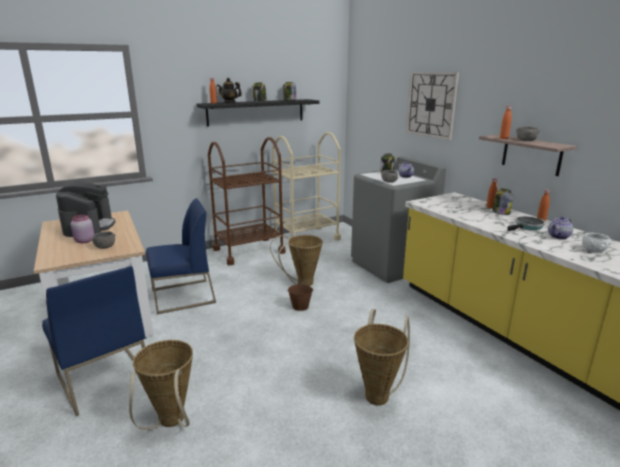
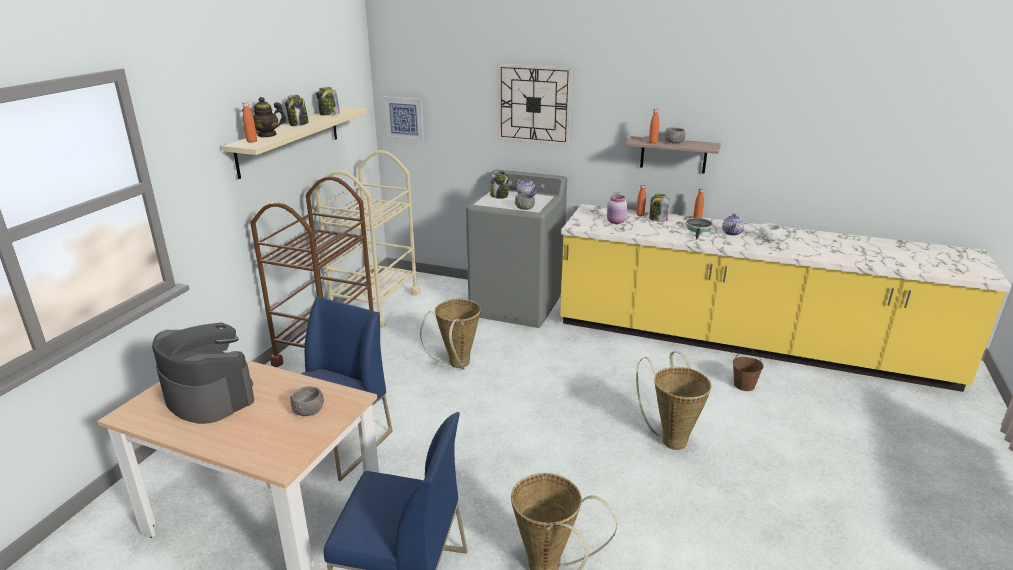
camera: 40 degrees left, 5 degrees up
(84, 241) = (257, 417): pink jar -> pink jar (616, 222)
(256, 112) = (289, 140): black shelf -> beige shelf
(300, 307) = (493, 391): brown bucket -> brown bucket (744, 385)
(359, 114) = (404, 118): none -> picture

